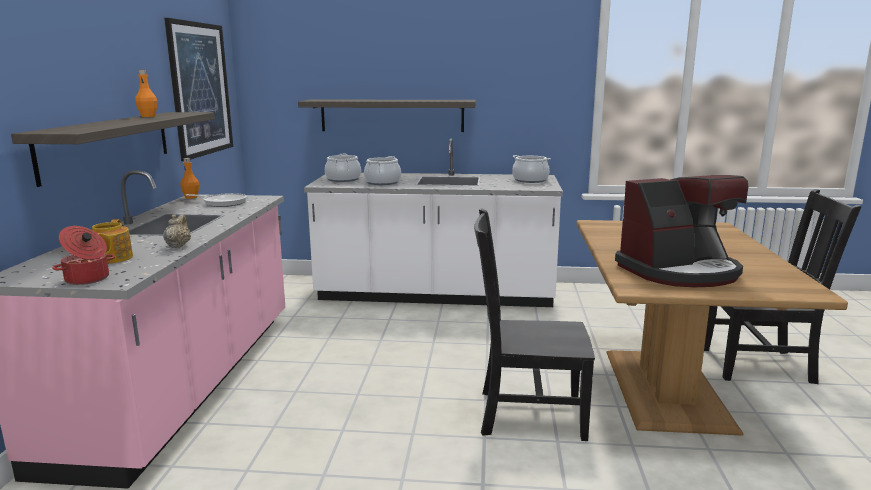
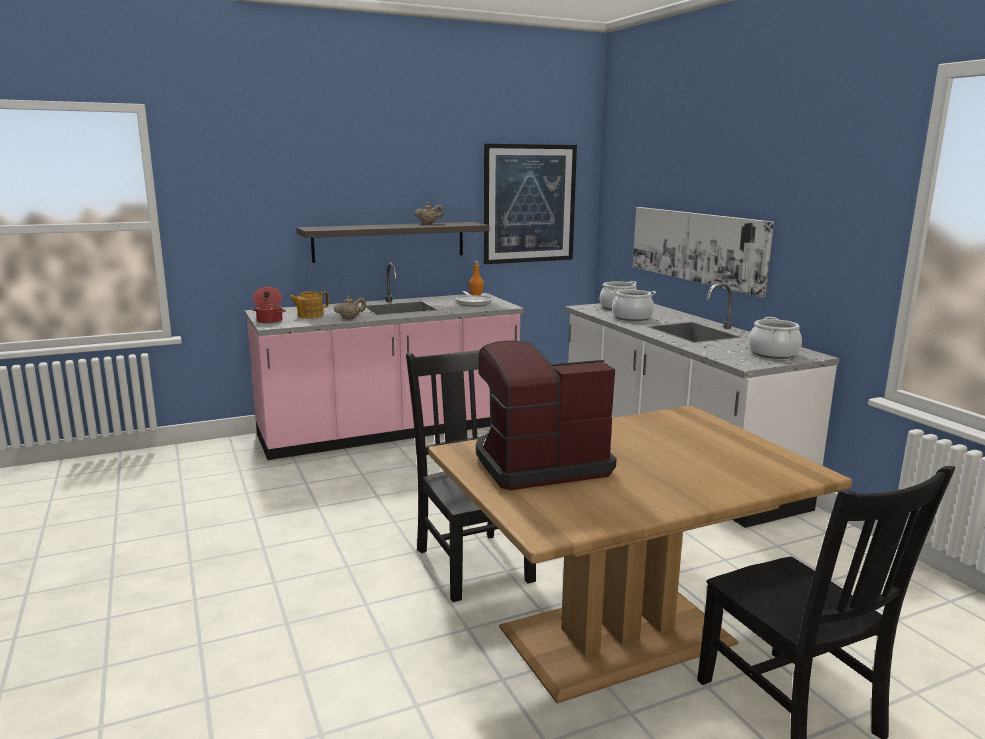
camera: 60 degrees right, 0 degrees up
(148, 116) = (428, 224): orange bottle -> beige teapot
(392, 115) = (696, 247): shelf -> picture
(679, 271) = (539, 464): coffee machine -> coffee machine turned 120 degrees clockwise

